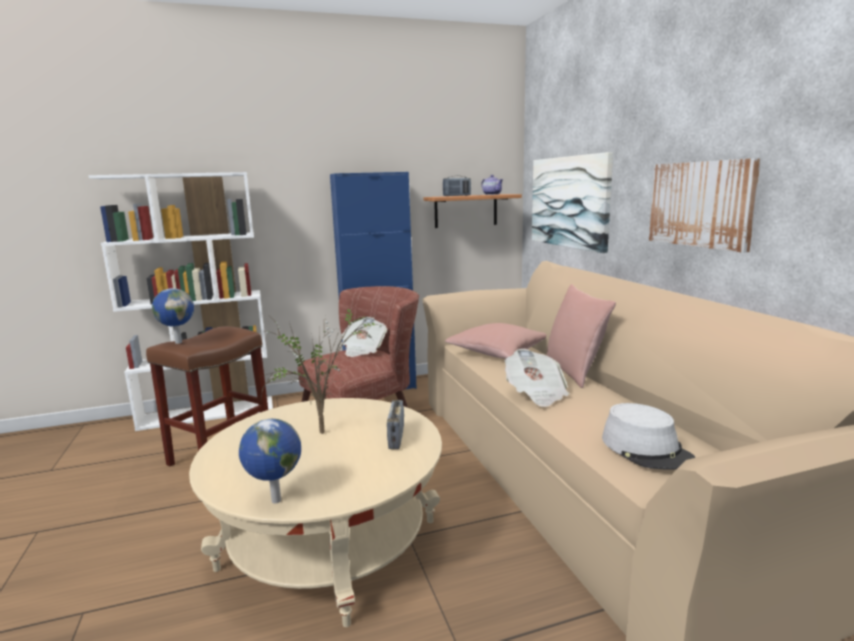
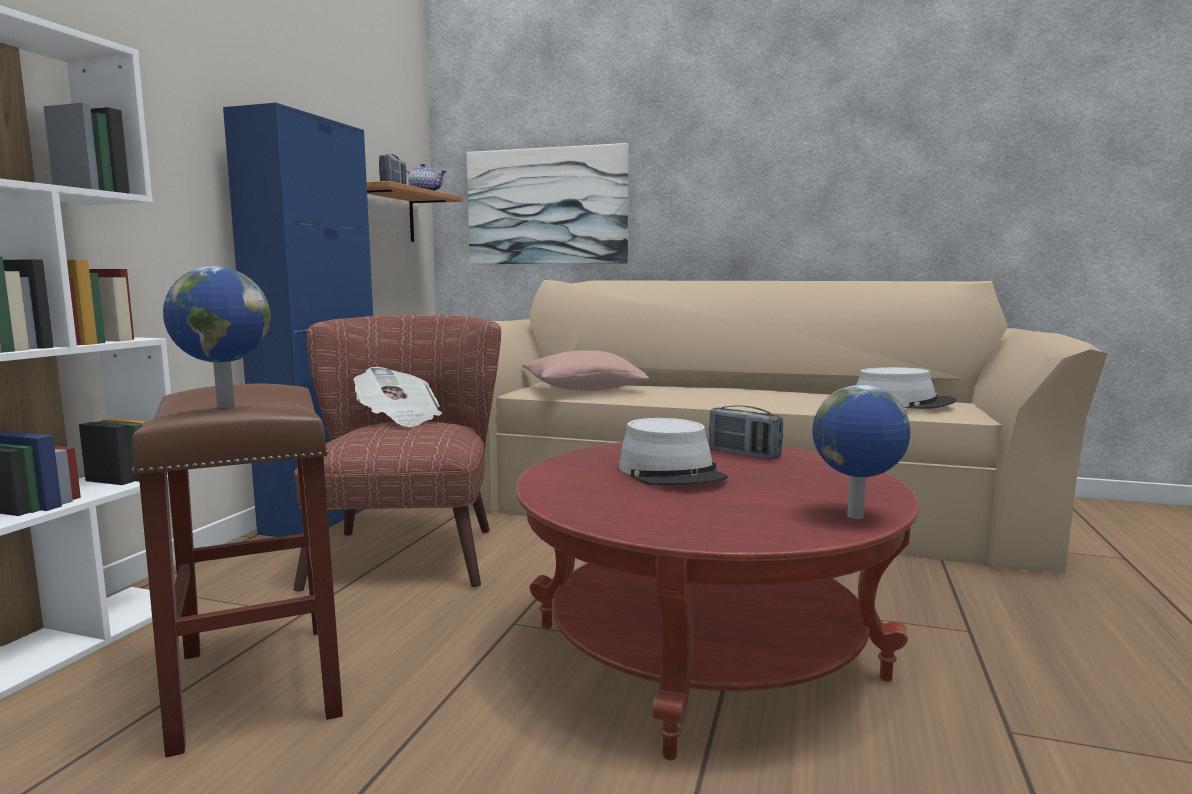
camera: 55 degrees left, 5 degrees down
(327, 432) = (671, 473): potted plant -> grey hat
(329, 544) = (705, 650): beige coffee table -> red coffee table
(536, 393) = (738, 398): newspaper -> none
(574, 372) = (699, 386): pink pillow -> none
(700, 204) = (765, 197): picture -> none

